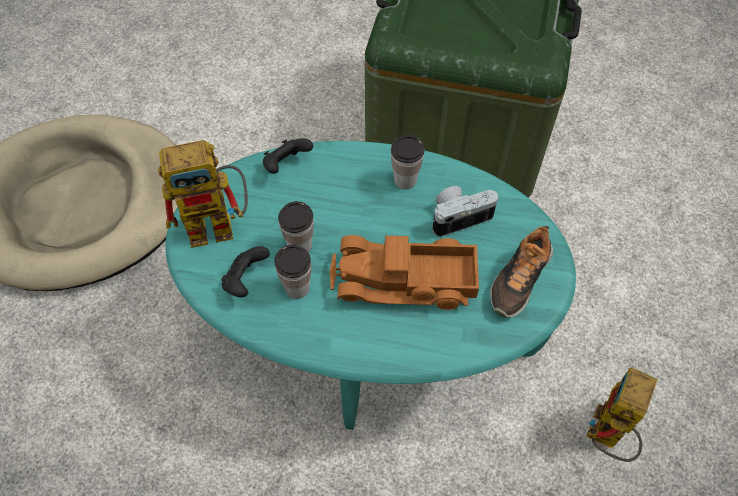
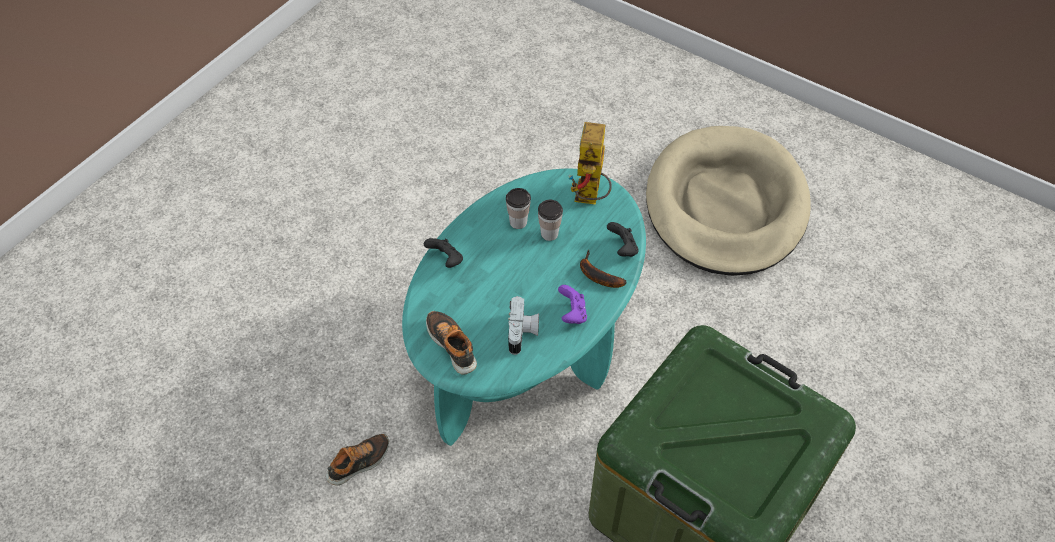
camera: 115 degrees right, 5 degrees down
(246, 280) = (538, 199): black game controller -> black game controller (446, 260)
(339, 176) = (597, 275): none -> banana
(404, 282) = (489, 279): toy truck -> none
(405, 180) = (572, 313): cup -> purple game controller
(606, 437) = (359, 462): toy robot -> shoe

